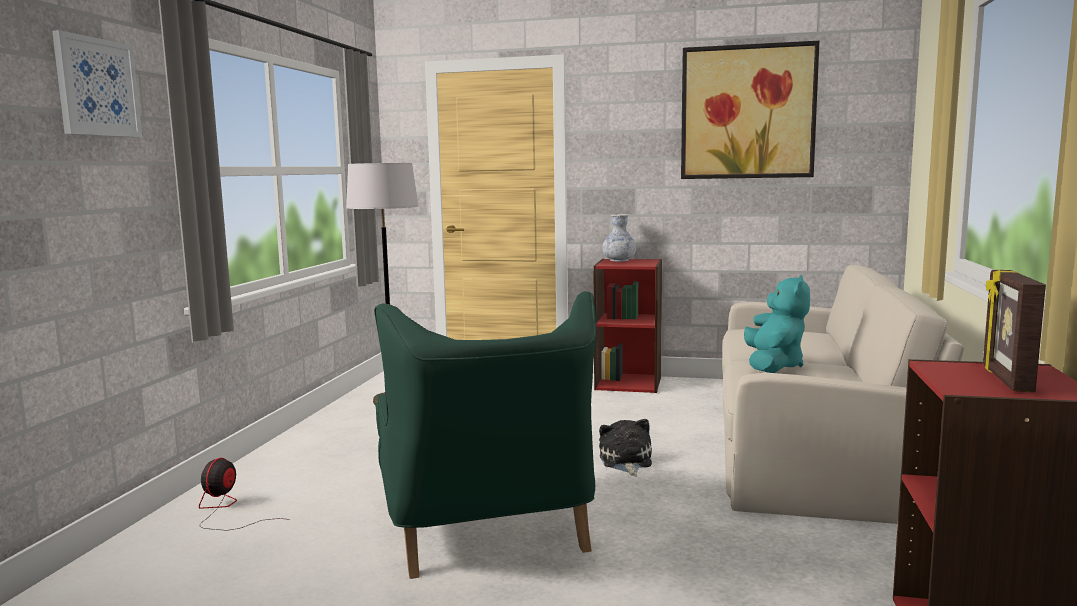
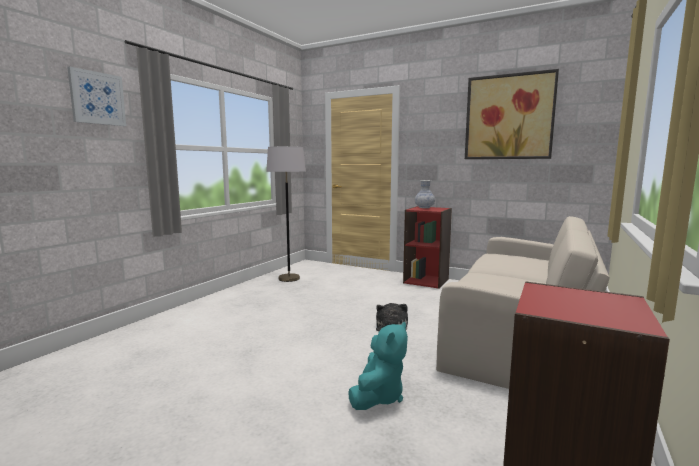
camera: 15 degrees right, 0 degrees up
(226, 509) = (160, 328): fan -> none
(486, 528) = (279, 359): green armchair -> none
(773, 366) = (490, 278): turquoise plush toy -> turquoise plush toy (378, 396)
(1005, 379) = (586, 305): picture frame -> none

